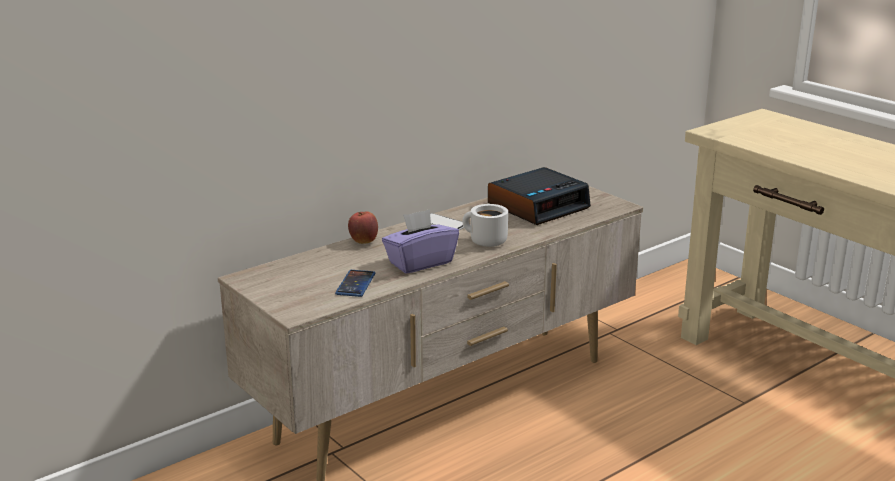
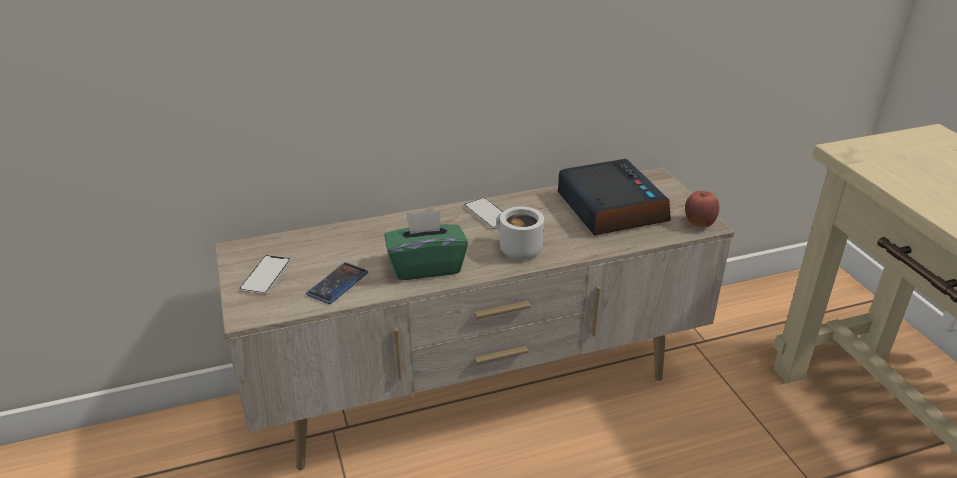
camera: 20 degrees right, 10 degrees up
(287, 289) = (265, 276): none -> phone
(363, 242) = (389, 224): apple -> apple (699, 224)
(420, 262) = (426, 266): purple tissue box -> green tissue box
(538, 206) = (610, 207): alarm clock -> alarm clock turned 90 degrees counterclockwise

